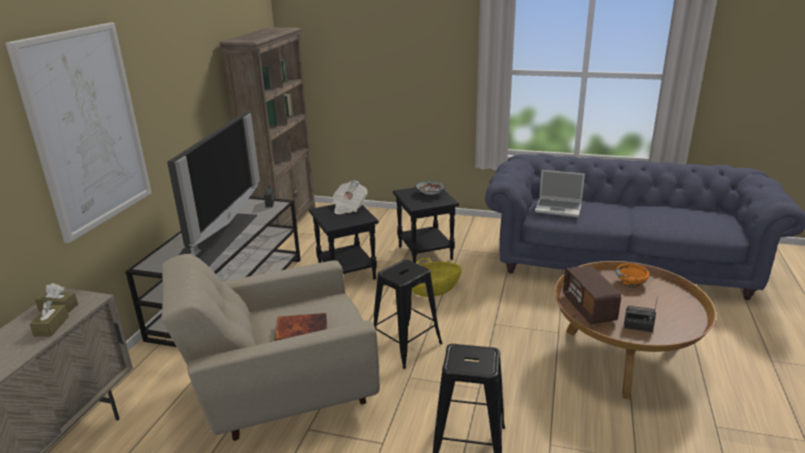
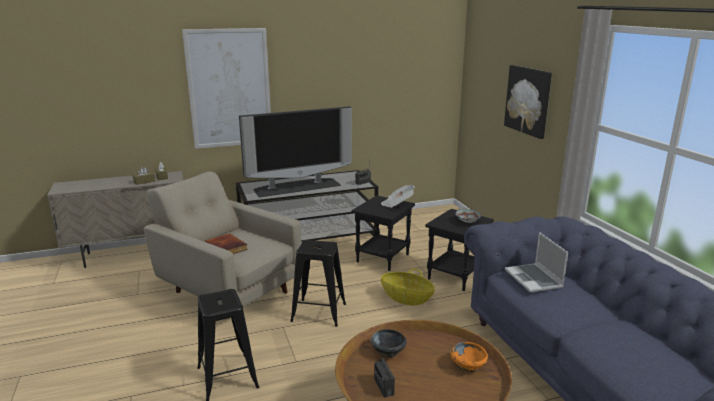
camera: 55 degrees right, 5 degrees down
(285, 224) = (415, 214): brown bookcase -> none
(403, 63) = (528, 100): none -> picture
(588, 308) = (388, 352): radio -> black bowl

